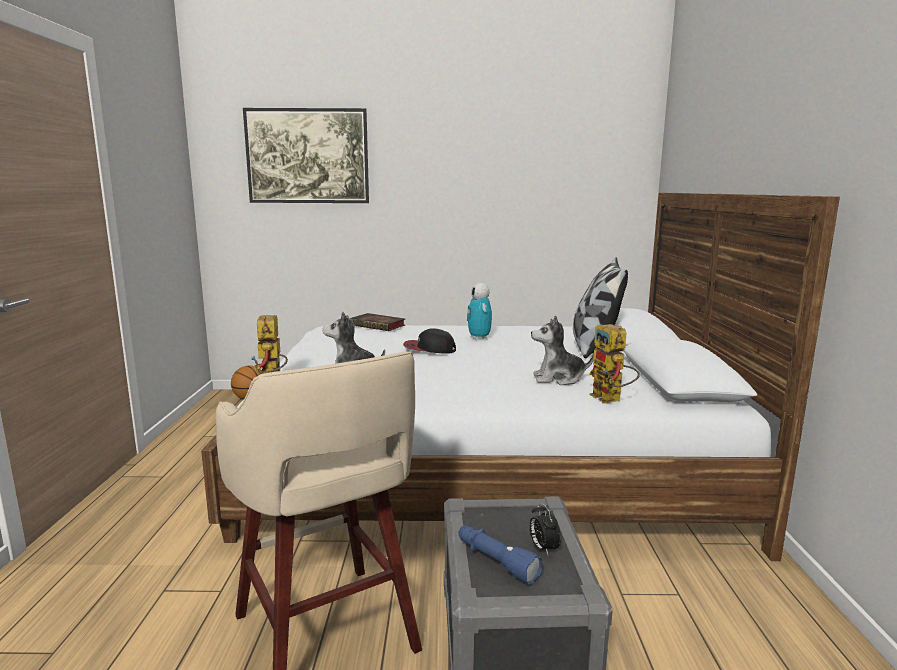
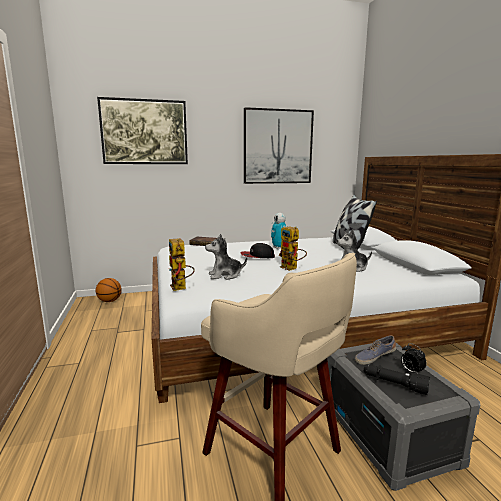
camera: 15 degrees left, 0 degrees up
(496, 561) = (394, 384): blue flashlight -> black flashlight
(505, 519) = (374, 357): none -> shoe
(513, 176) = (278, 147): none -> picture
(611, 399) = (395, 277): toy robot -> toy robot (292, 268)

